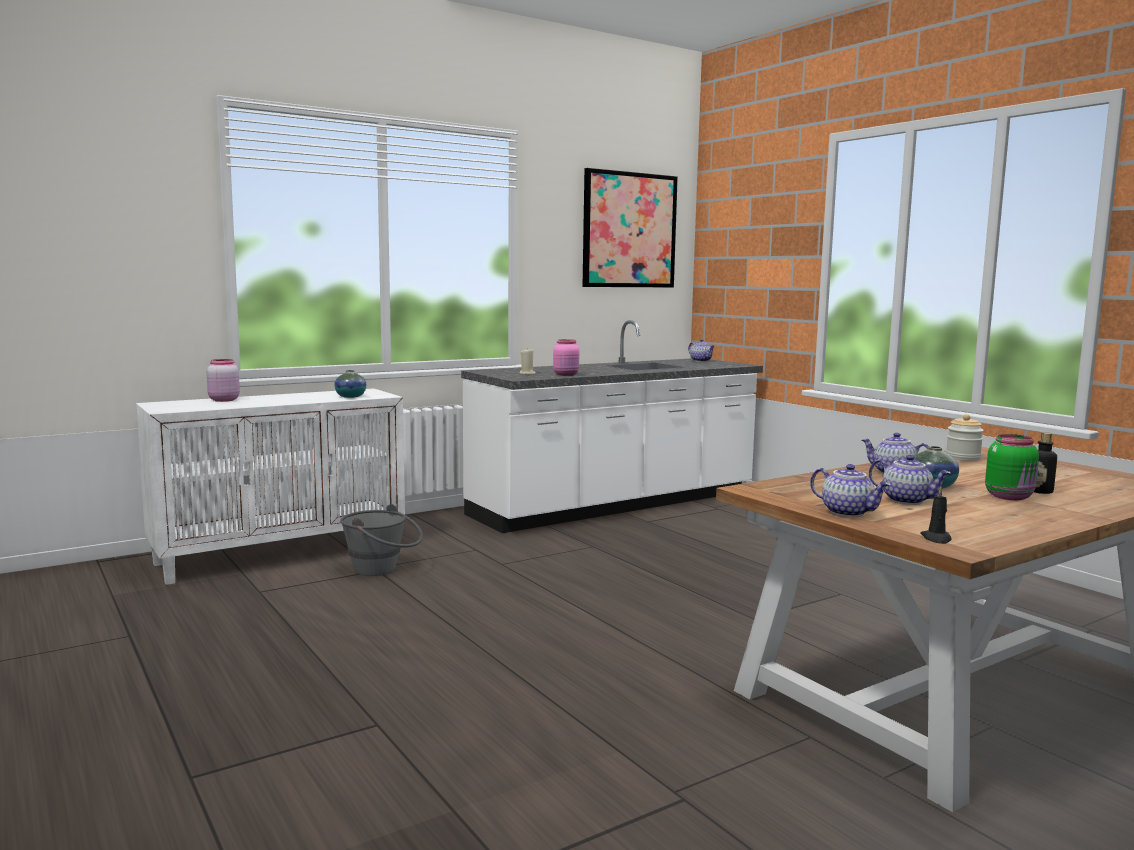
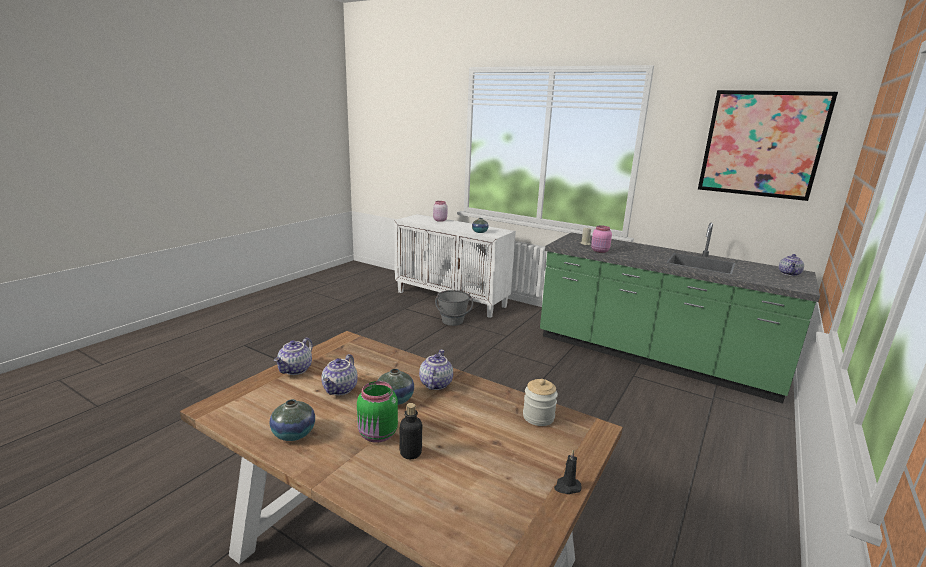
camera: 65 degrees right, 10 degrees up
(616, 504) = (653, 357): white counter -> green counter
(936, 539) = (234, 399): black candle -> black candle (567, 487)
(1017, 520) = (294, 434): none -> vase

